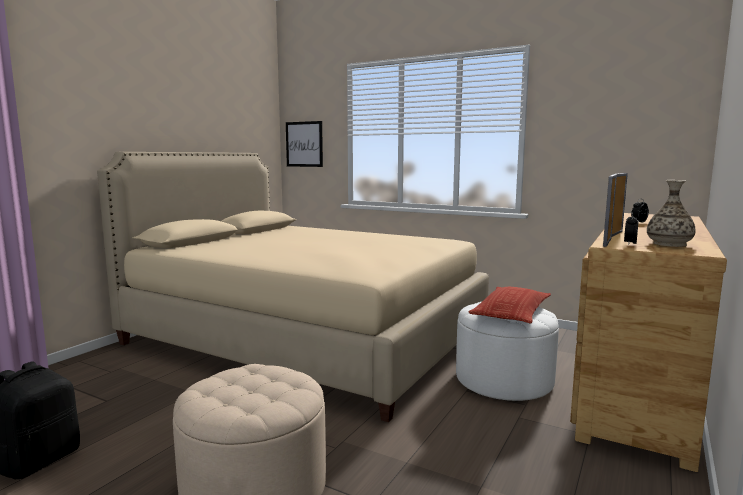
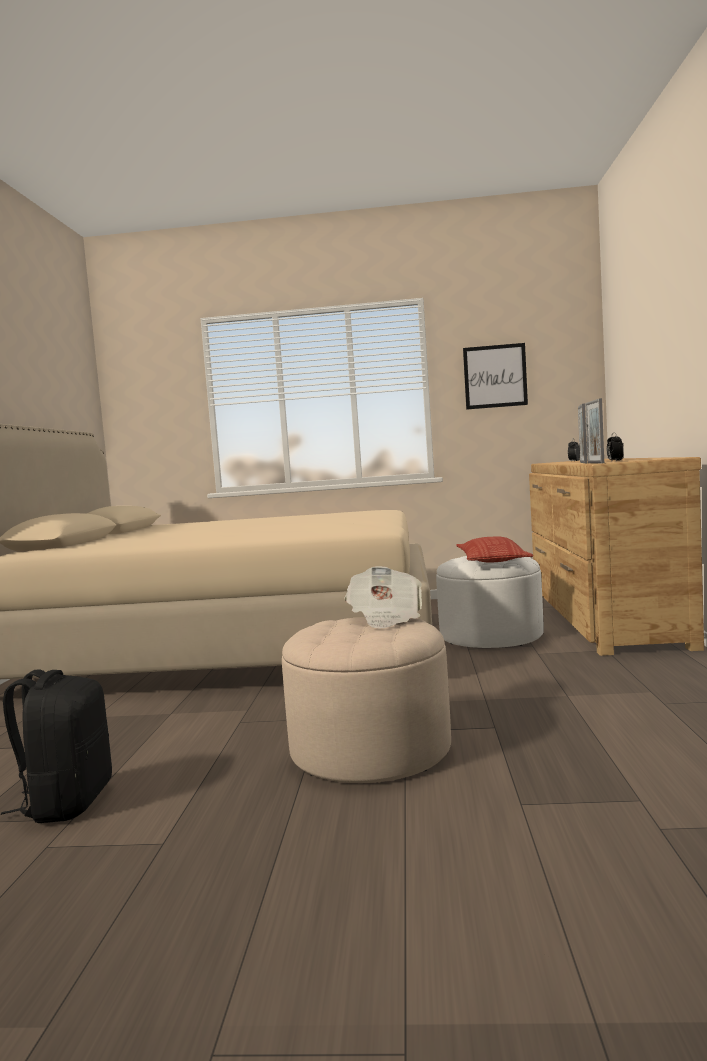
camera: 25 degrees left, 5 degrees down
(289, 378) = (385, 618): none -> newspaper
(304, 144) = (142, 421): picture -> picture (495, 376)
(669, 244) = (641, 459): vase -> none

